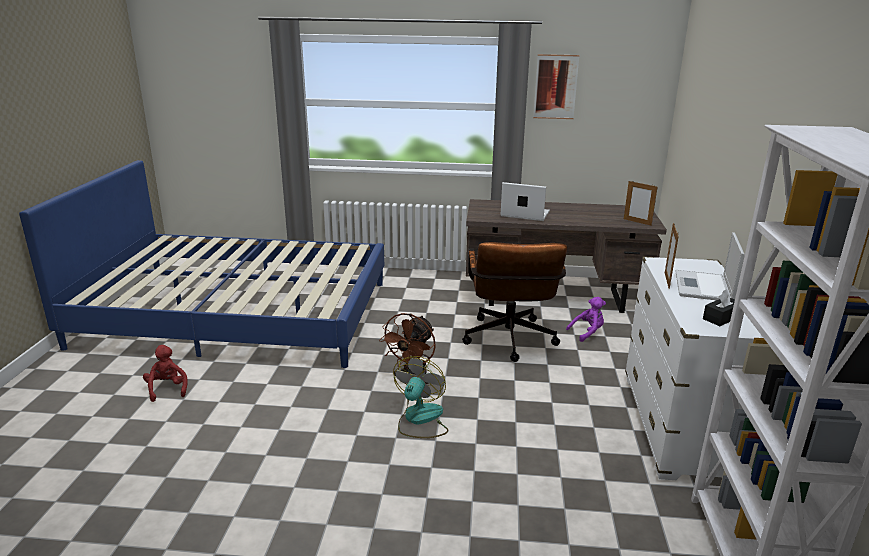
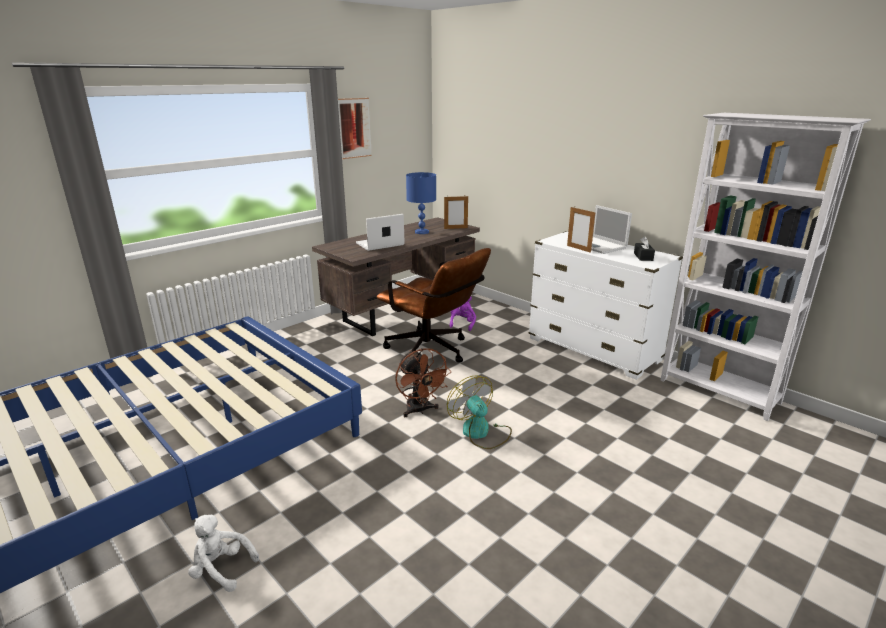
camera: 50 degrees left, 0 degrees up
(167, 389) = (221, 569): red plush toy -> white plush toy
(592, 215) = (421, 232): none -> blue table lamp

